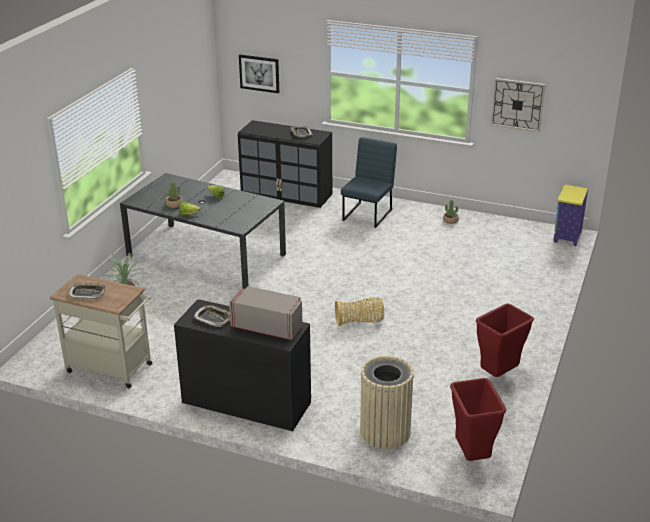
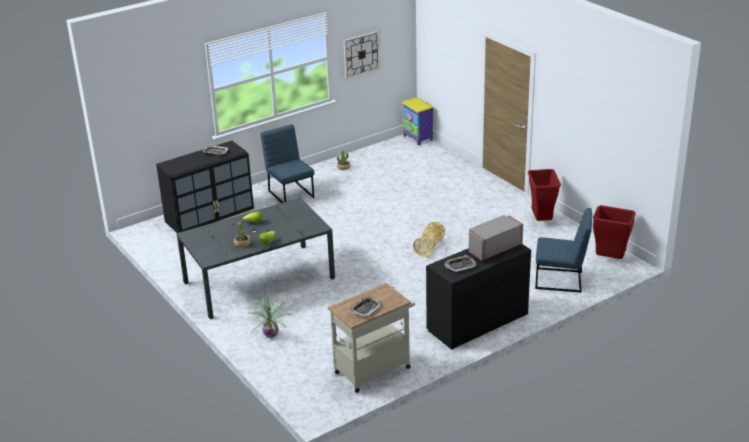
camera: 55 degrees left, 0 degrees up
(259, 73) = (147, 118): picture -> none
(385, 432) = (560, 280): beige trash can -> blue chair

